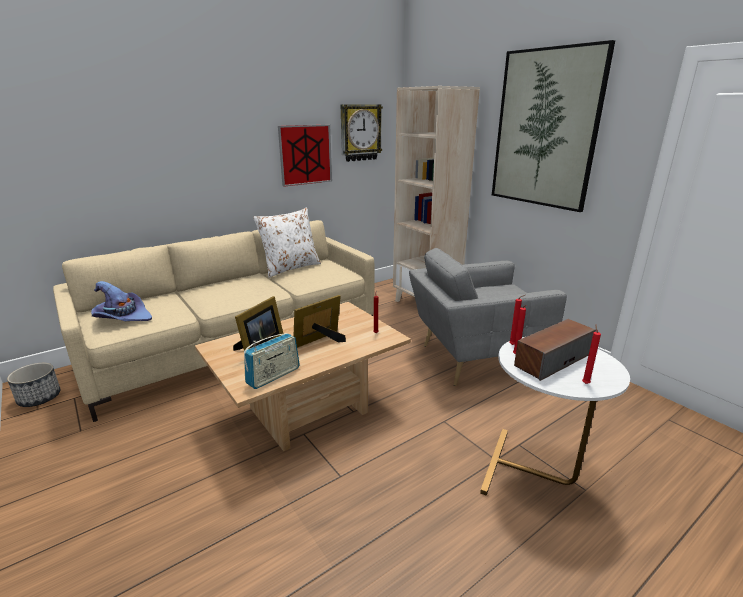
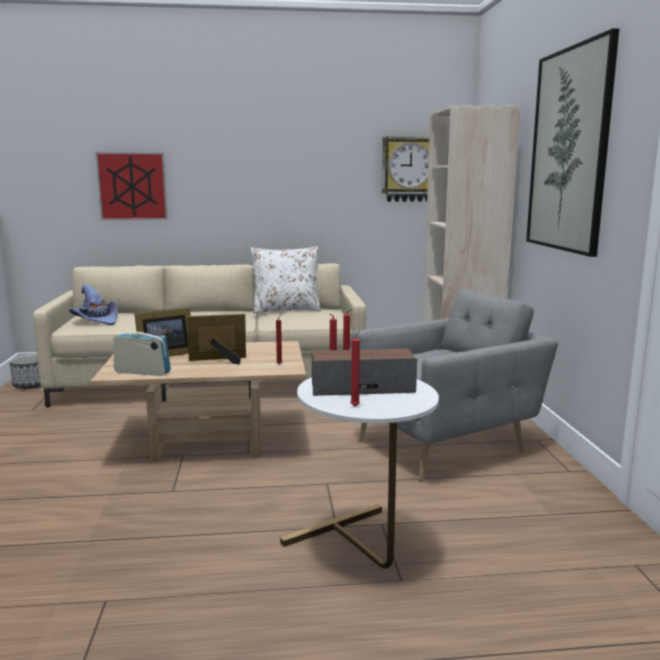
camera: 30 degrees right, 10 degrees down
(273, 376) = (142, 372): radio -> radio turned 150 degrees counterclockwise
(305, 155) = (334, 191): picture -> picture (132, 186)
(475, 358) = (446, 444): grey armchair -> grey armchair turned 135 degrees clockwise

